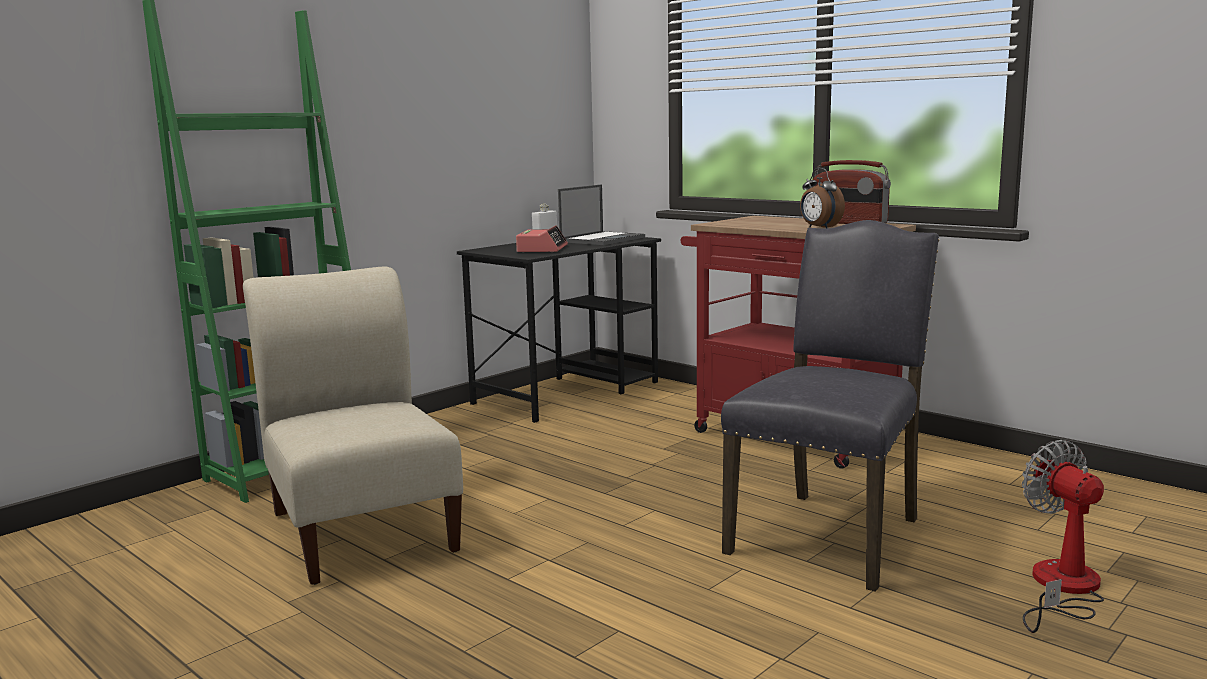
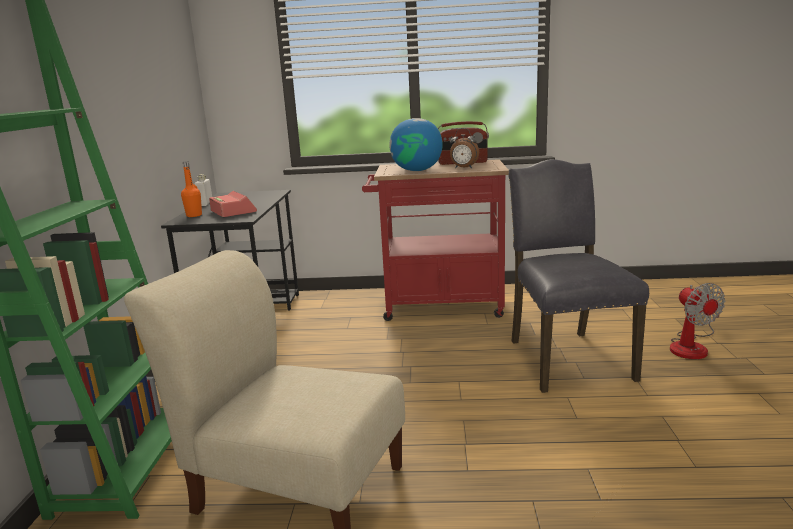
camera: 40 degrees left, 5 degrees up
(503, 247) = (194, 215): none -> orange bottle
(603, 239) = (252, 196): laptop -> none
(757, 224) = (417, 170): none -> globe
(1061, 589) = (691, 346): fan -> fan turned 135 degrees counterclockwise

